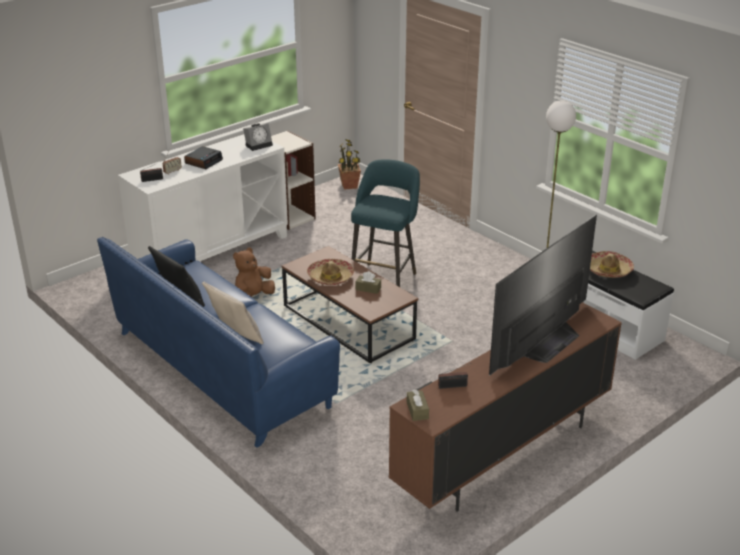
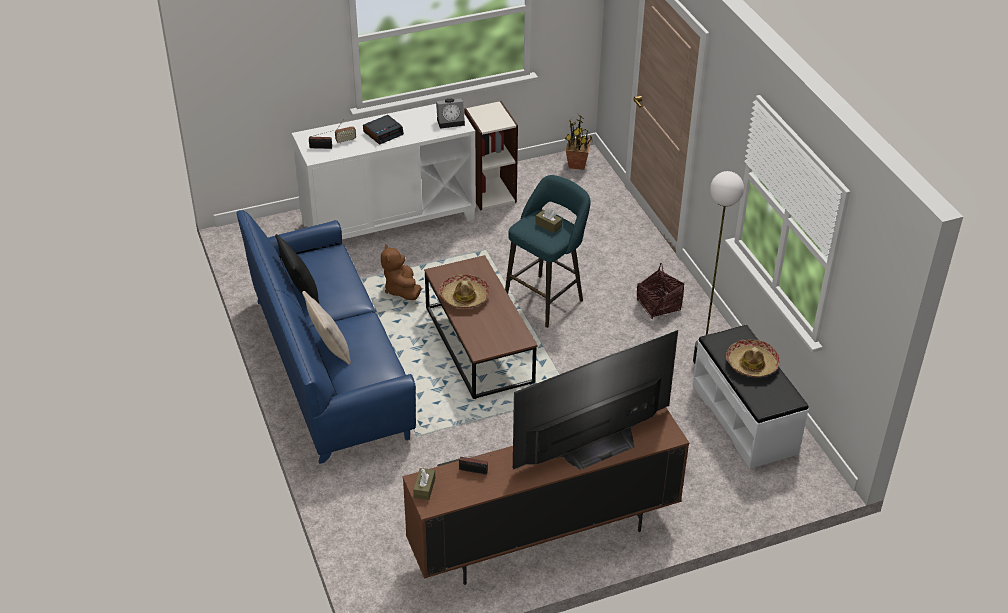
camera: 20 degrees right, 10 degrees up
(253, 297) = (401, 290): brown plush toy -> brown plush toy turned 75 degrees counterclockwise
(368, 288) = (493, 320): brown tissue box -> brown tissue box (548, 225)
(480, 264) = (658, 305): none -> basket

